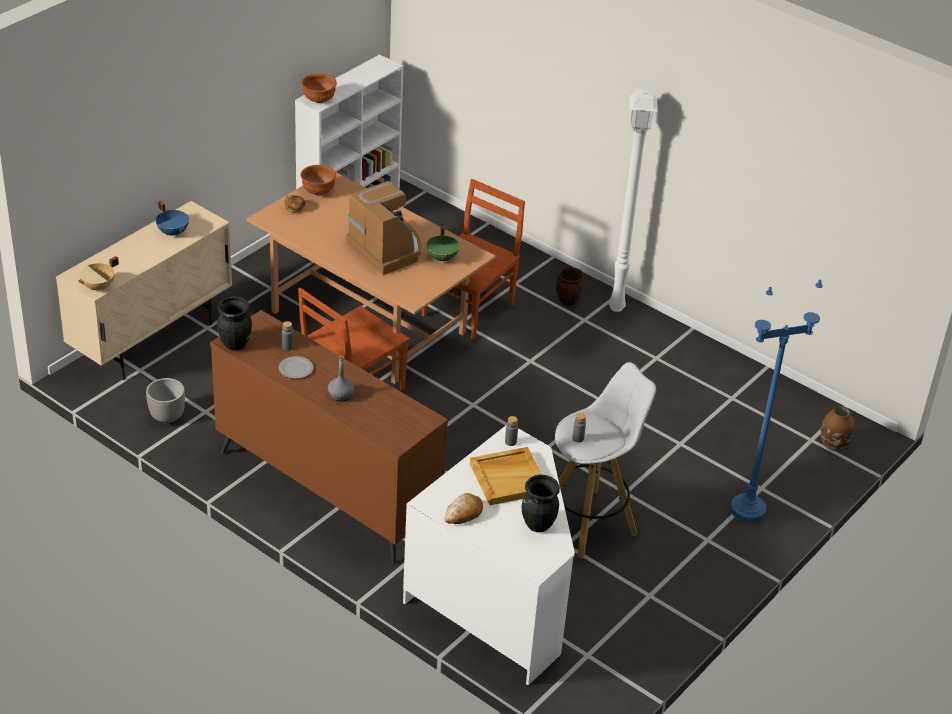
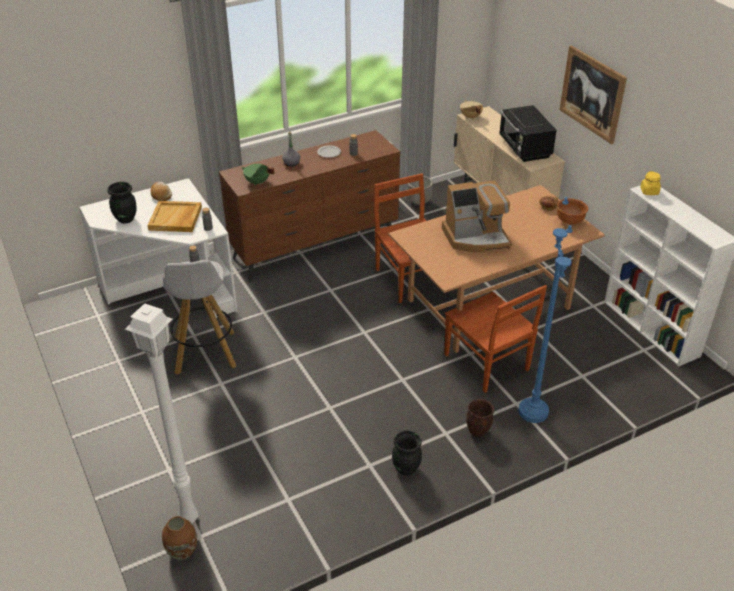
camera: 115 degrees right, 0 degrees up
(173, 232) = (524, 149): blue cooking pot -> black microwave
(198, 100) = (592, 94): none -> picture
(234, 344) = (368, 137): black vase -> black vase (406, 468)
(318, 100) = (649, 191): brown bowl -> yellow jar
(442, 258) = (451, 261): green cooking pot -> green cooking pot (257, 182)
(615, 307) = (458, 463): white floor lamp -> white floor lamp (191, 517)
(747, 510) = (152, 449): blue floor lamp -> blue floor lamp (533, 411)

